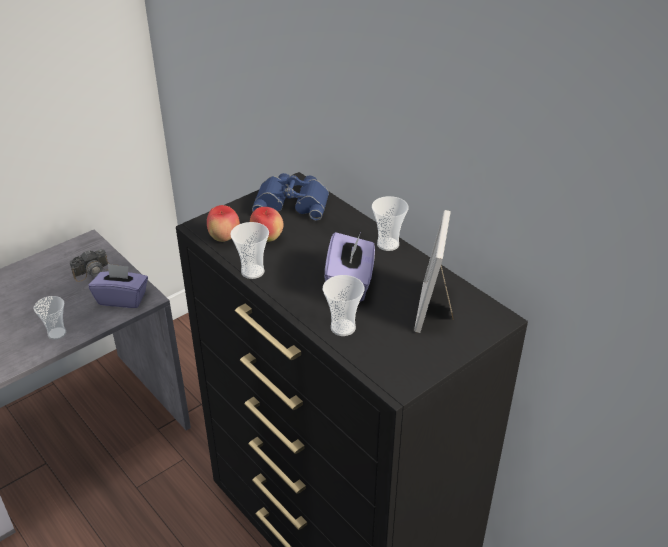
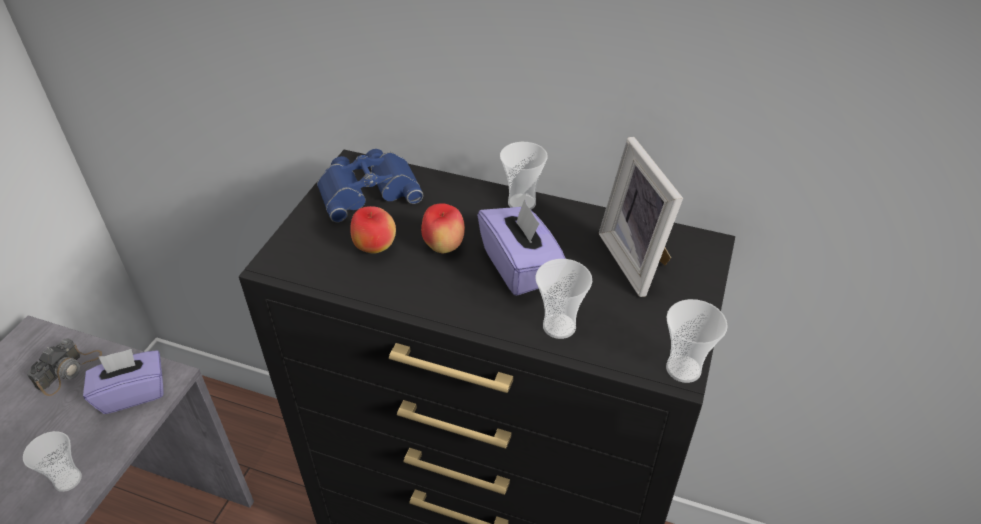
camera: 30 degrees left, 5 degrees up
(224, 238) = (319, 268): apple -> apple (444, 247)
(252, 271) = (392, 299): cup -> cup (683, 369)

